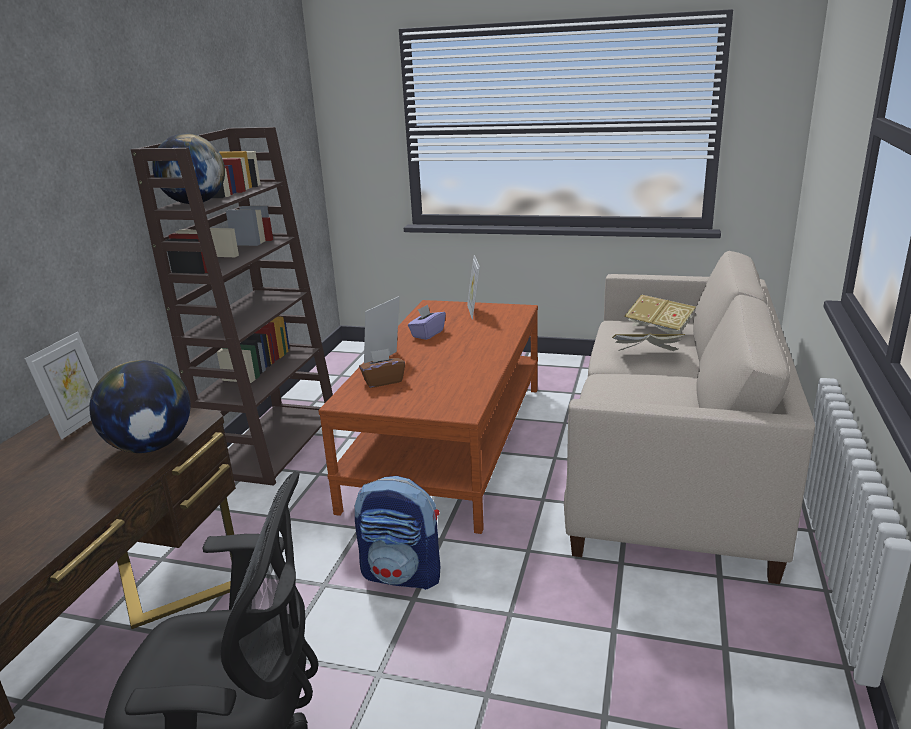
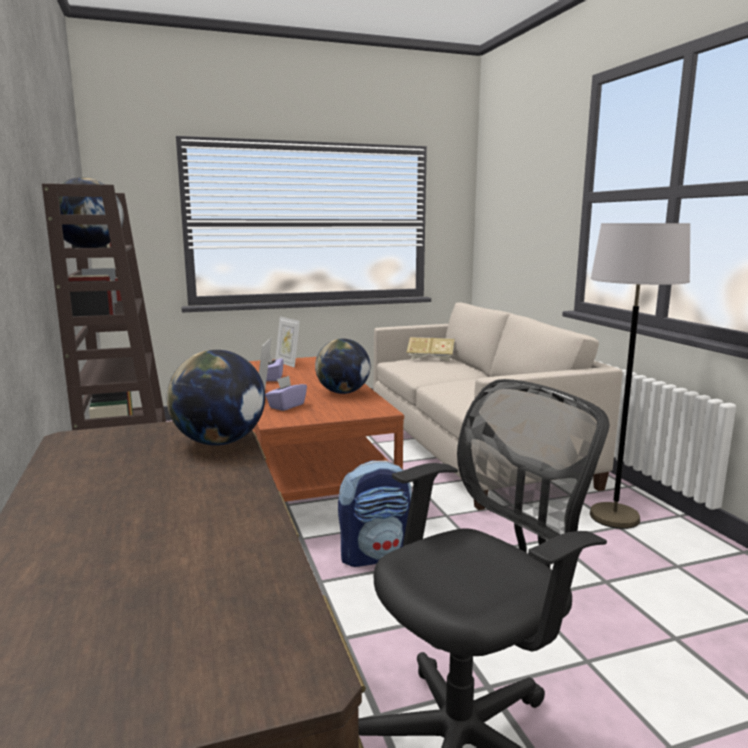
camera: 35 degrees left, 10 degrees down
(80, 422) = (97, 444): picture frame -> none
(383, 381) = (286, 406): brown tissue box -> purple tissue box
(464, 372) = (343, 392): none -> globe
(646, 355) = (445, 371): book -> none
(737, 632) = (614, 517): none -> grey floor lamp

